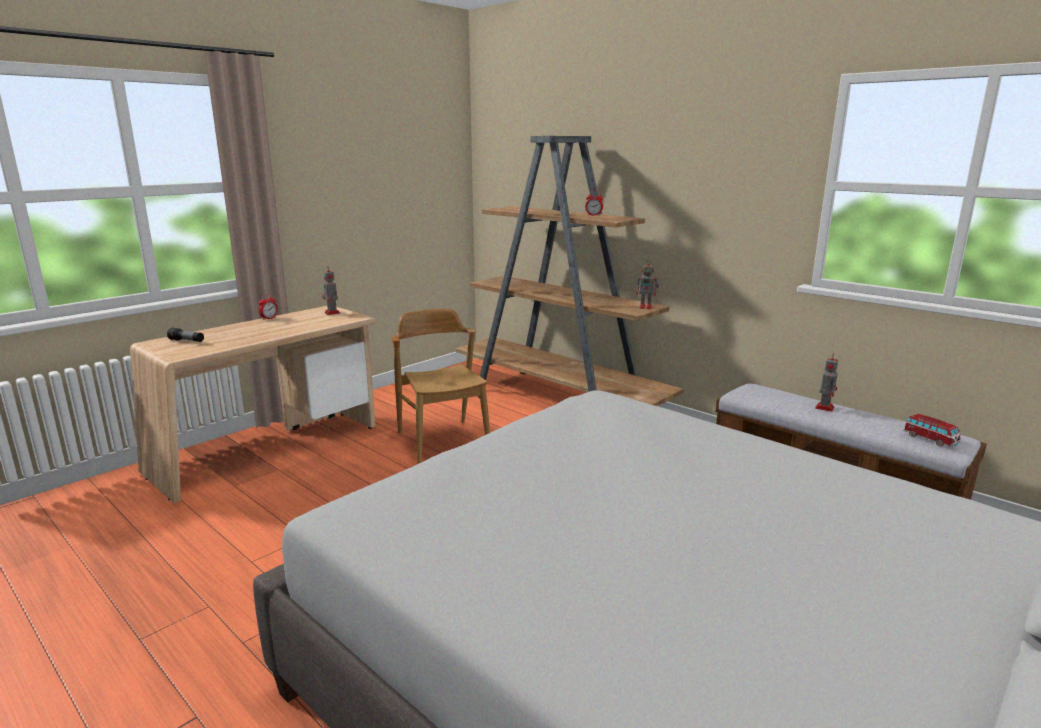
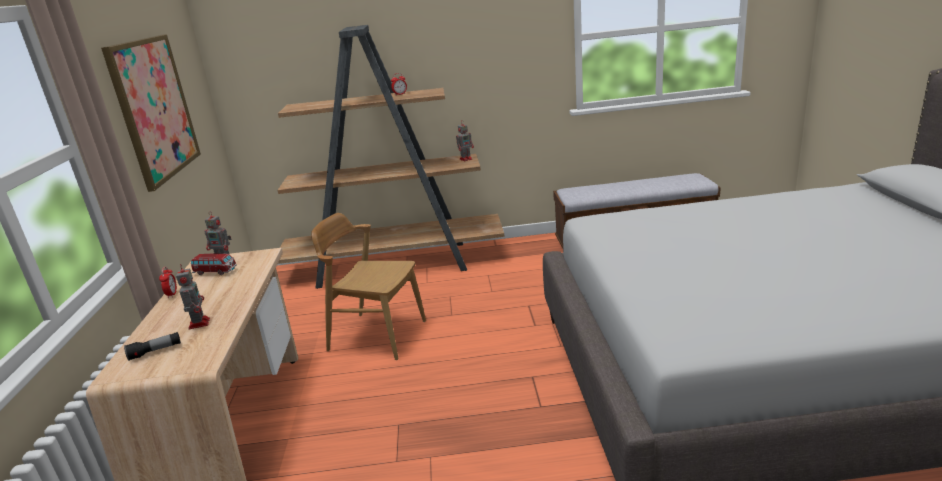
camera: 45 degrees left, 5 degrees up
(365, 179) = (154, 108): none -> picture
(824, 407) = (622, 185): toy robot -> toy robot (199, 323)
(930, 439) = (689, 180): toy car -> toy car (215, 271)

